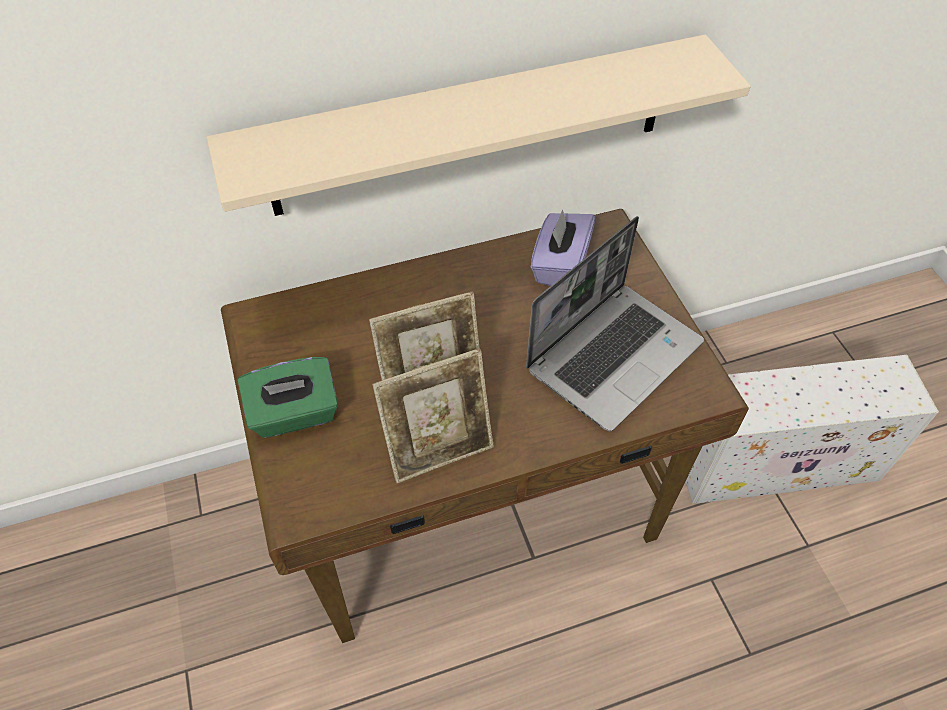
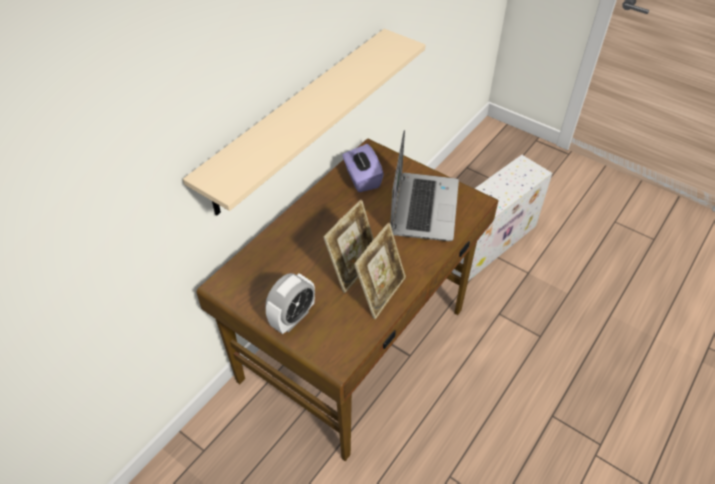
camera: 35 degrees left, 5 degrees down
(295, 414) = (292, 318): green tissue box -> alarm clock

